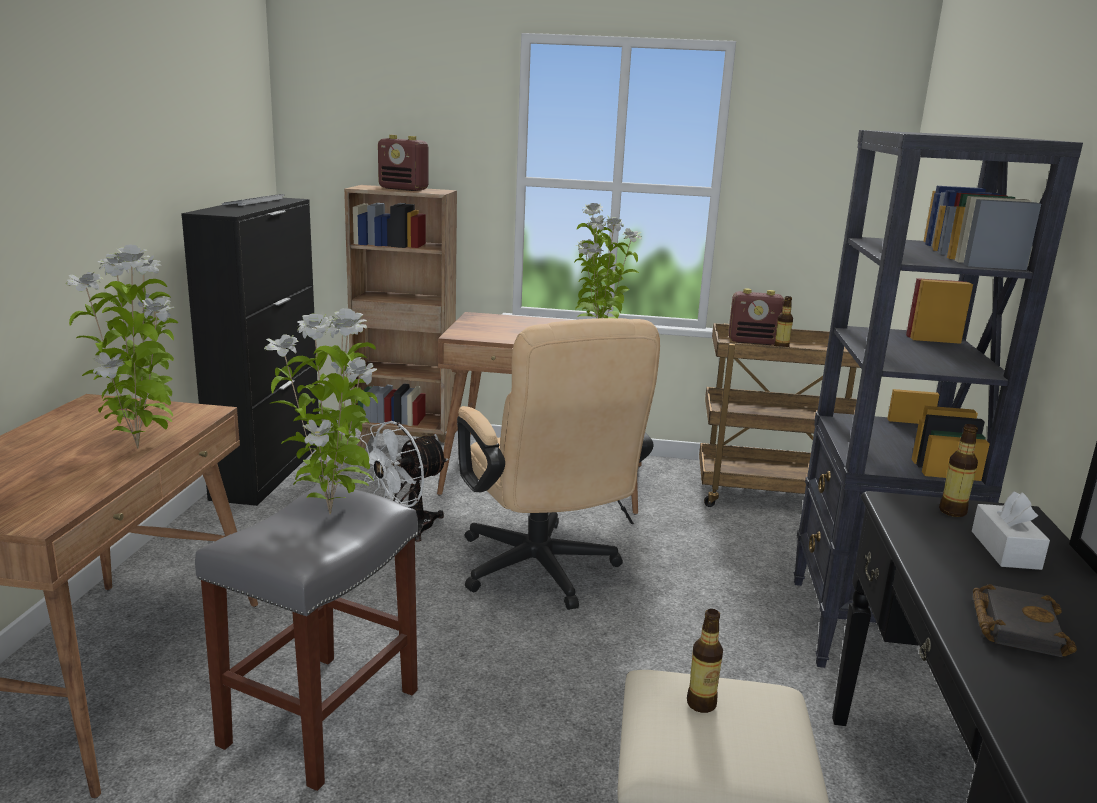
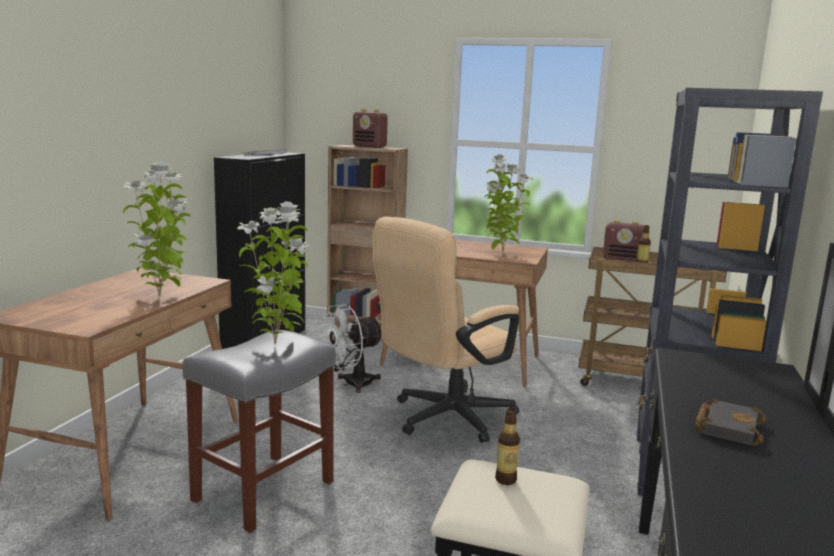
camera: 10 degrees right, 5 degrees down
(543, 574) = (443, 419): beige office chair -> beige office chair turned 60 degrees clockwise
(952, 511) = (719, 363): bottle -> none
(1005, 550) = (748, 386): white tissue box -> none

